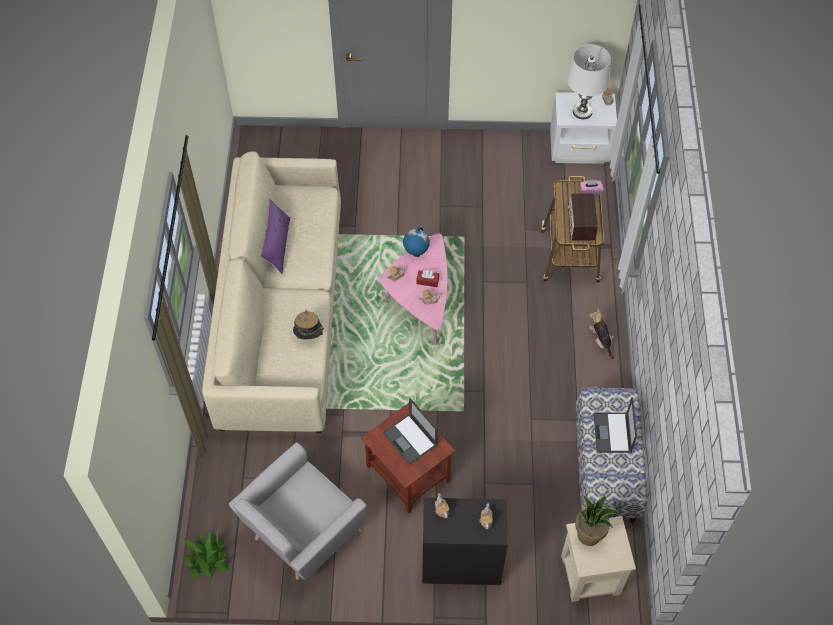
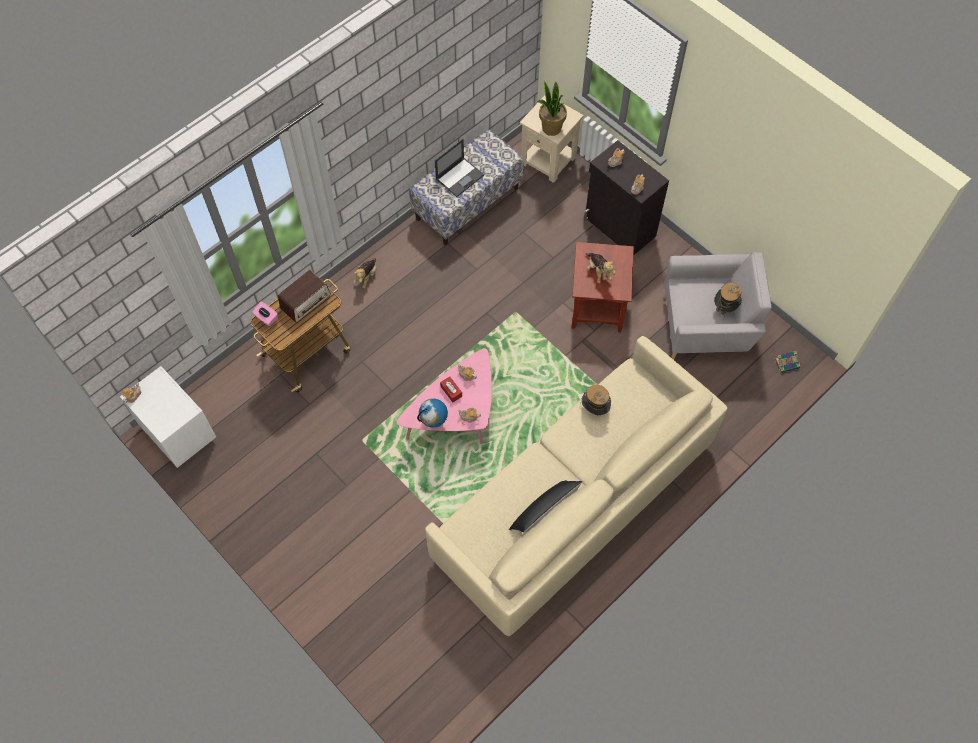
camera: 135 degrees left, 5 degrees up
(207, 559) = (787, 363): potted plant -> book
(277, 245) = (544, 511): purple pillow -> black pillow
(285, 515) = (725, 307): none -> hat
(410, 439) = (598, 271): laptop -> plush toy
(582, 112) = (167, 403): white table lamp -> none

